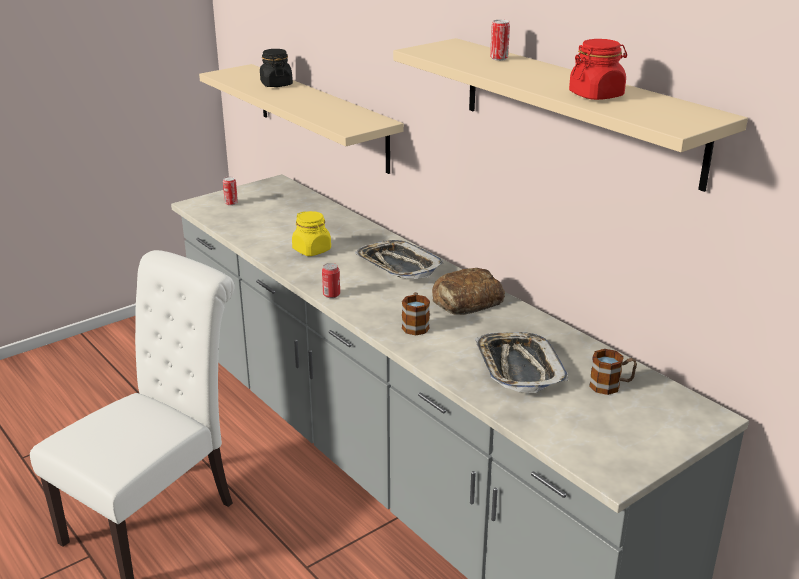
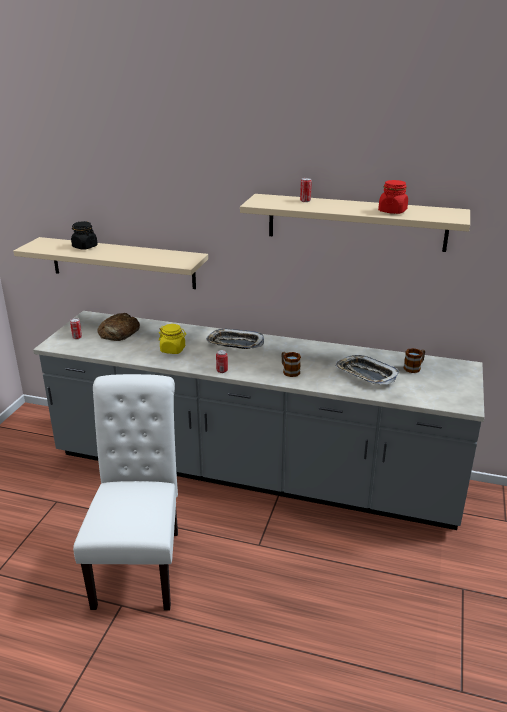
camera: 35 degrees left, 0 degrees up
(466, 300) = (295, 350): bread -> bread (119, 332)

